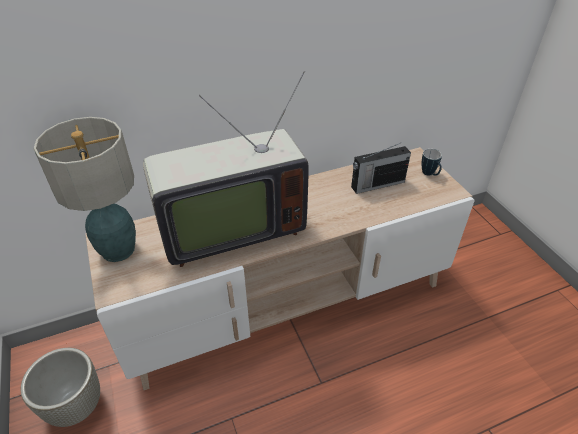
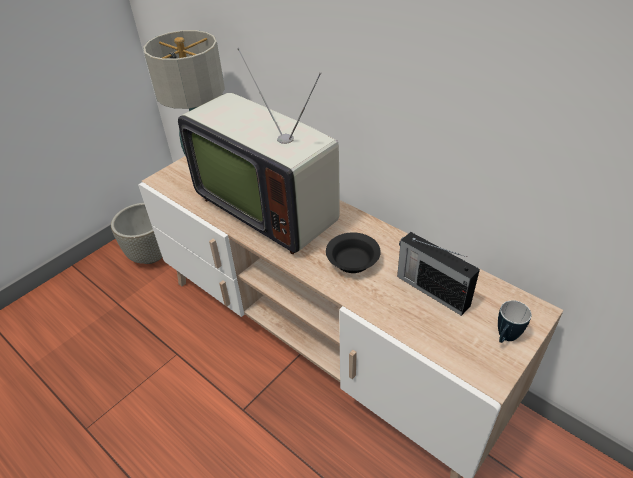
camera: 65 degrees right, 0 degrees up
(328, 208) = (352, 262): none -> black bowl

